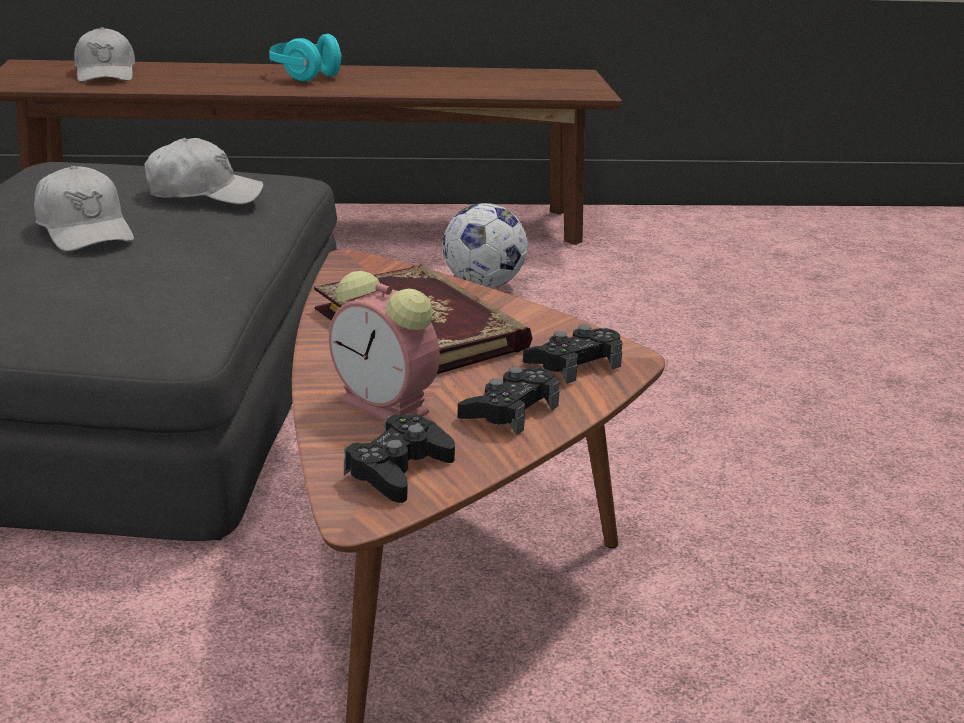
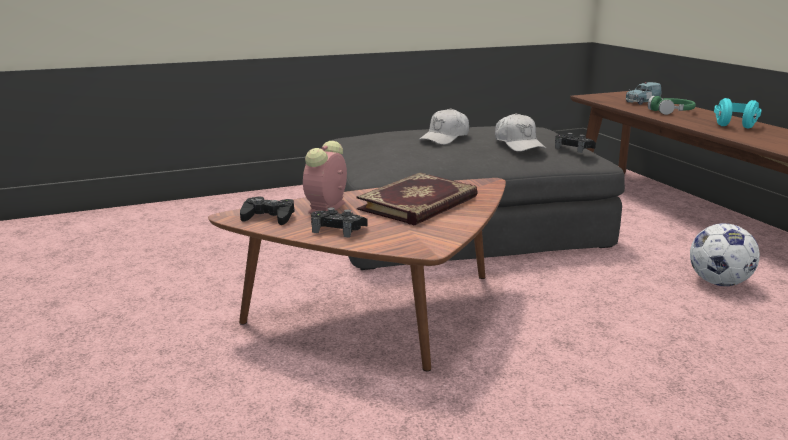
camera: 75 degrees right, 5 degrees down
(106, 73) = (642, 102): white cap -> blue toy car
(190, 77) = (671, 111): none -> green headphones
(574, 364) = (406, 237): black game controller -> black game controller (573, 148)

